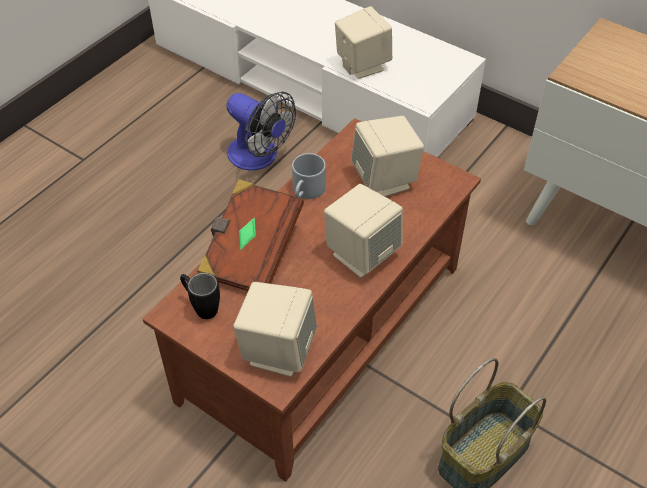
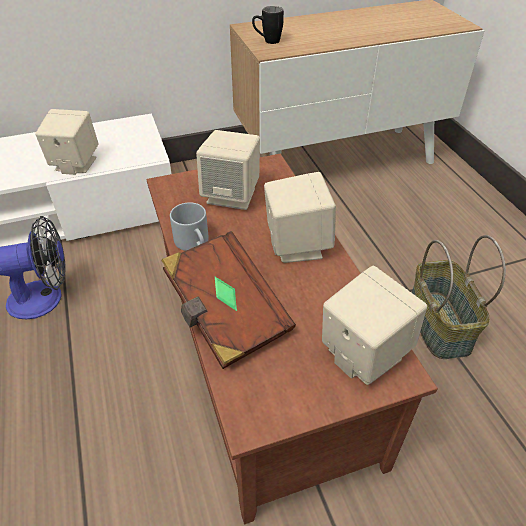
camera: 55 degrees left, 5 degrees down
(201, 307) = (261, 389): black mug -> black mug (267, 41)

